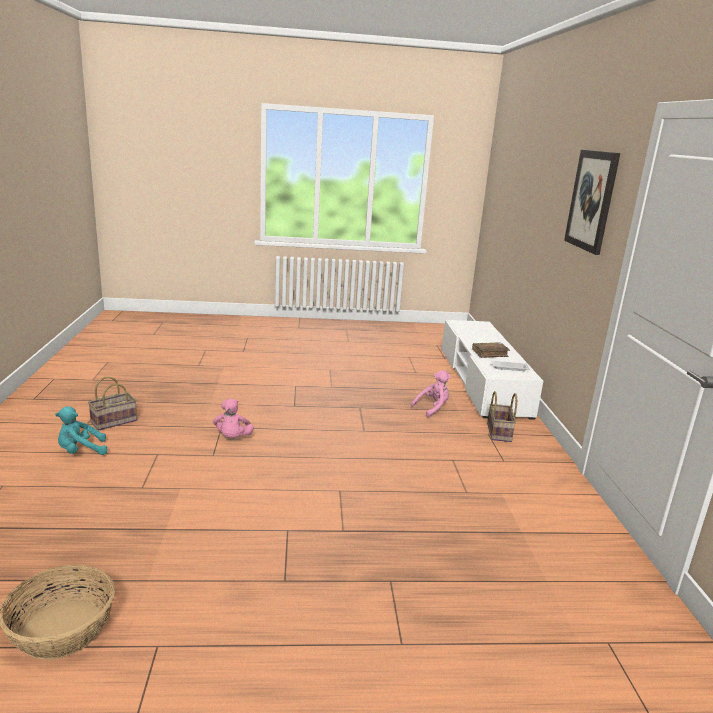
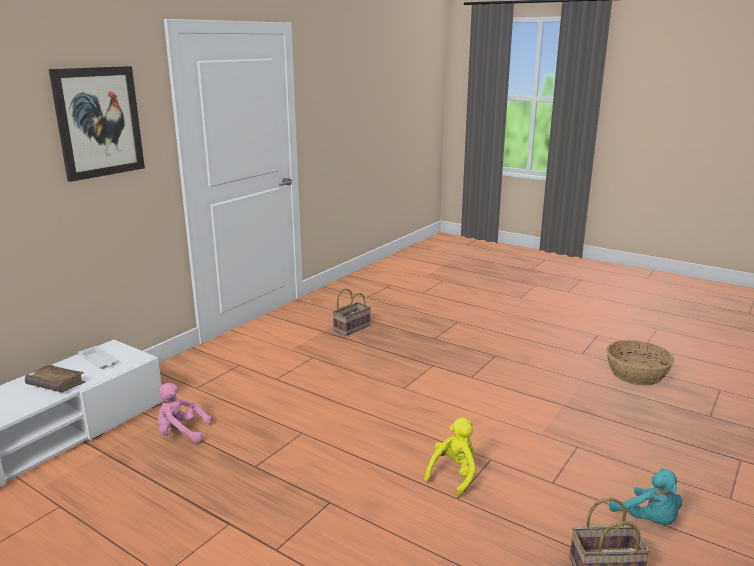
camera: 140 degrees left, 0 degrees up
(81, 451) = (648, 520): turquoise plush toy -> turquoise plush toy turned 45 degrees clockwise
(233, 438) = (454, 475): pink plush toy -> yellow plush toy
(500, 433) = (184, 385): basket -> basket (352, 327)

